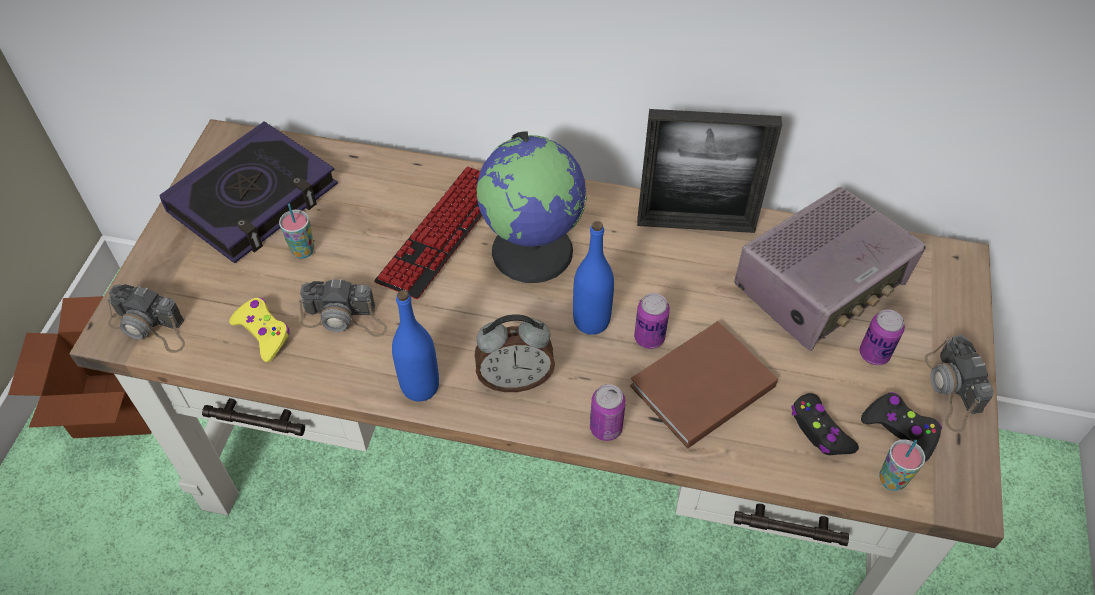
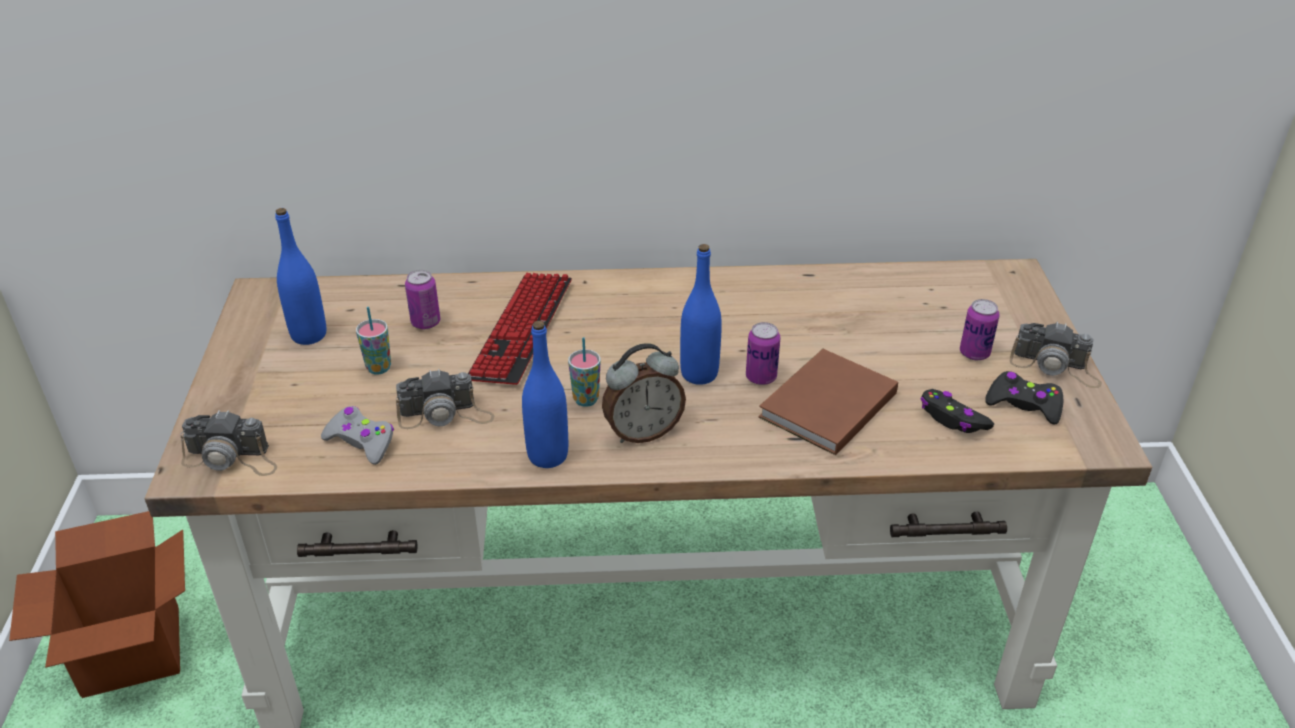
camera: 15 degrees left, 15 degrees down
(254, 199) = (309, 335): book -> blue bottle
(263, 333) = (361, 441): yellow game controller -> grey game controller
(534, 250) = (618, 329): globe -> none
(606, 428) = (749, 454): can -> can (426, 322)
(695, 224) = (767, 285): picture frame -> none
(820, 286) = (903, 312): radio -> none
(891, 480) = (1034, 443): cup -> cup (586, 399)
(952, 390) = (1055, 367): camera -> camera turned 45 degrees counterclockwise

